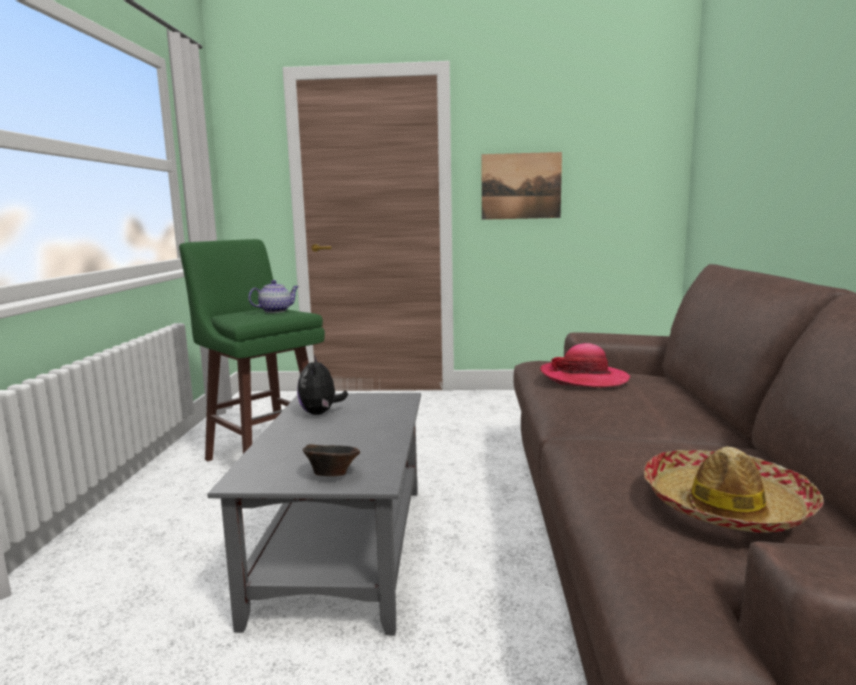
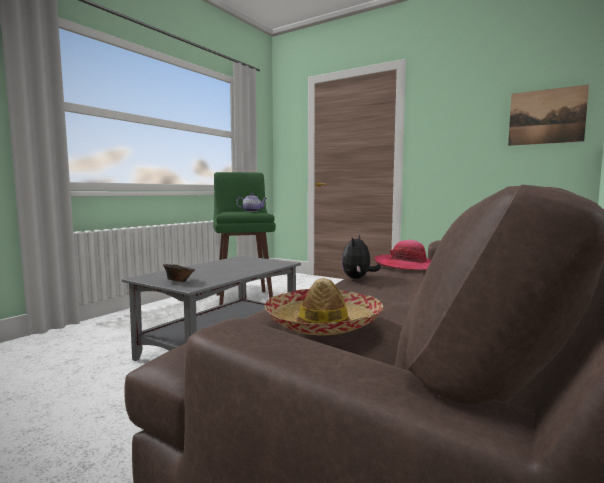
camera: 30 degrees right, 5 degrees down
(320, 413) = (230, 263): plush toy -> plush toy (358, 278)
(521, 186) = (452, 141): picture -> picture (546, 116)

